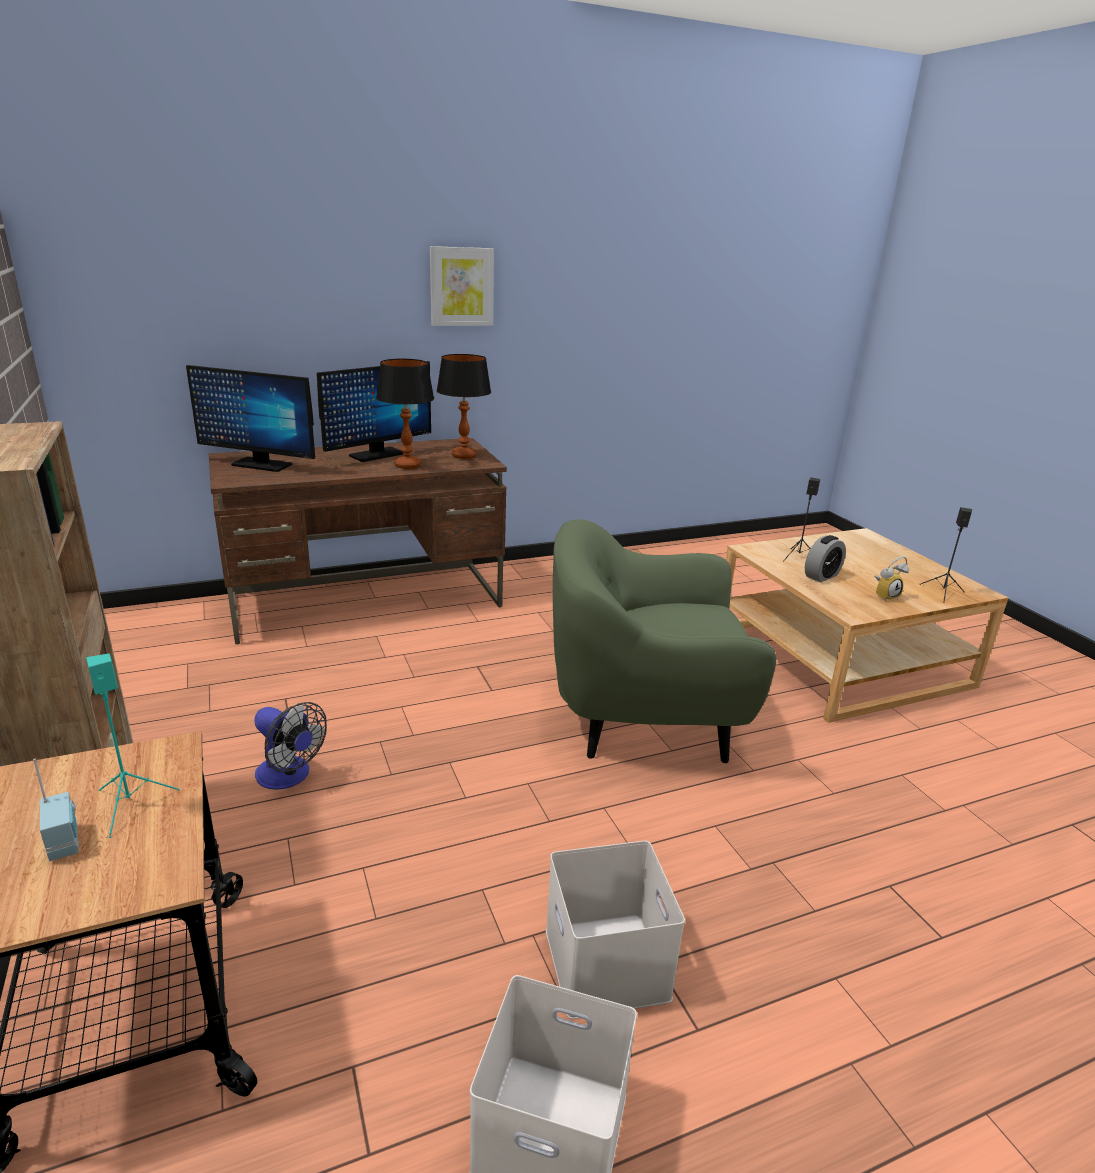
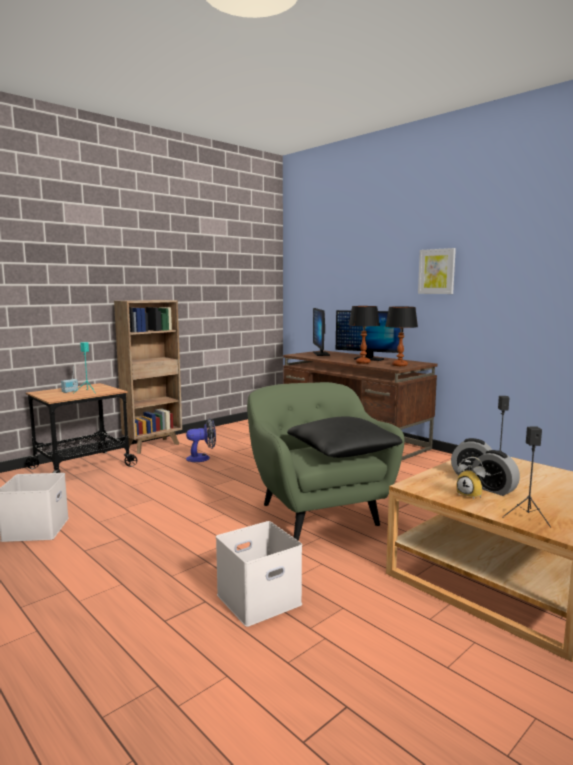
camera: 70 degrees right, 15 degrees down
(289, 776) = (202, 458): fan -> fan turned 120 degrees counterclockwise
(609, 965) = (117, 528): white storage box -> white storage box (258, 600)
(692, 616) = (342, 451): none -> black pillow
(868, 581) = (493, 490): none -> alarm clock

